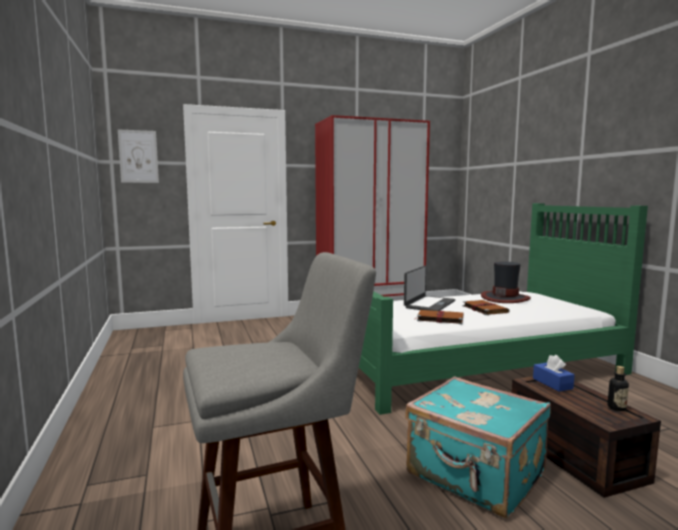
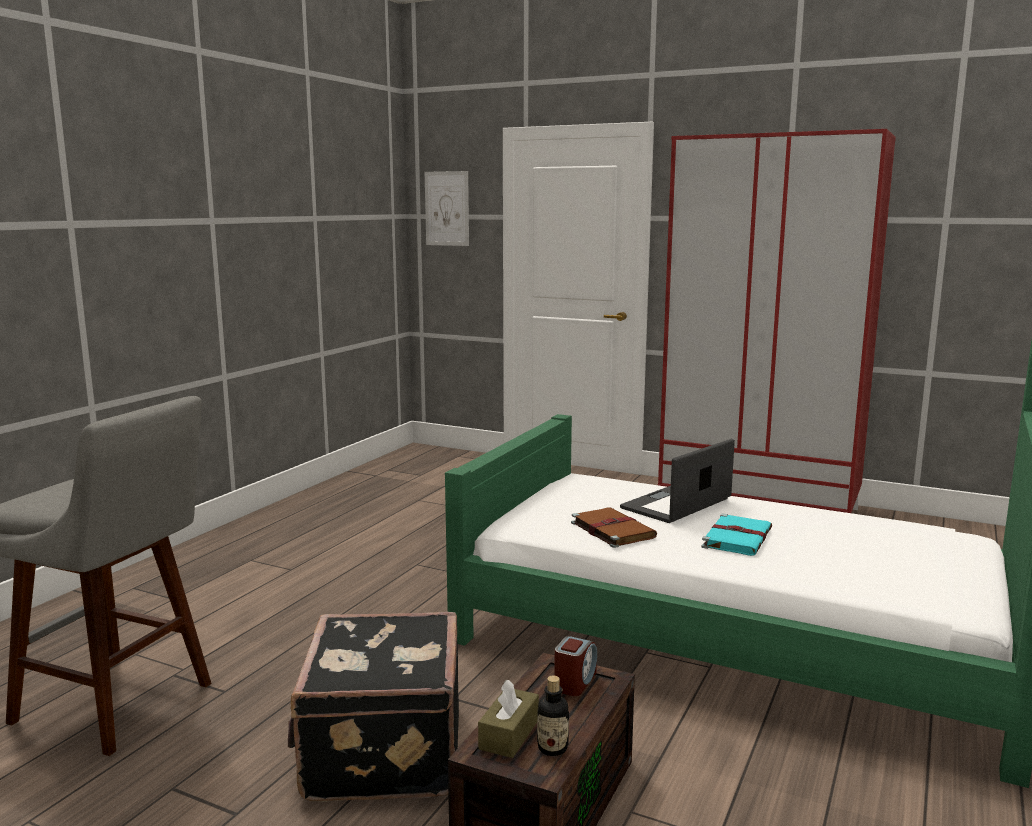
camera: 45 degrees right, 5 degrees up
(429, 304) = (677, 504): laptop -> laptop turned 150 degrees clockwise
(475, 476) = (381, 751): turquoise suitcase -> black suitcase
(484, 309) = (737, 538): brown book -> turquoise book
(505, 298) = (853, 532): hat -> none
(552, 383) = (575, 682): blue tissue box -> alarm clock
(595, 411) = (509, 734): none -> brown tissue box

